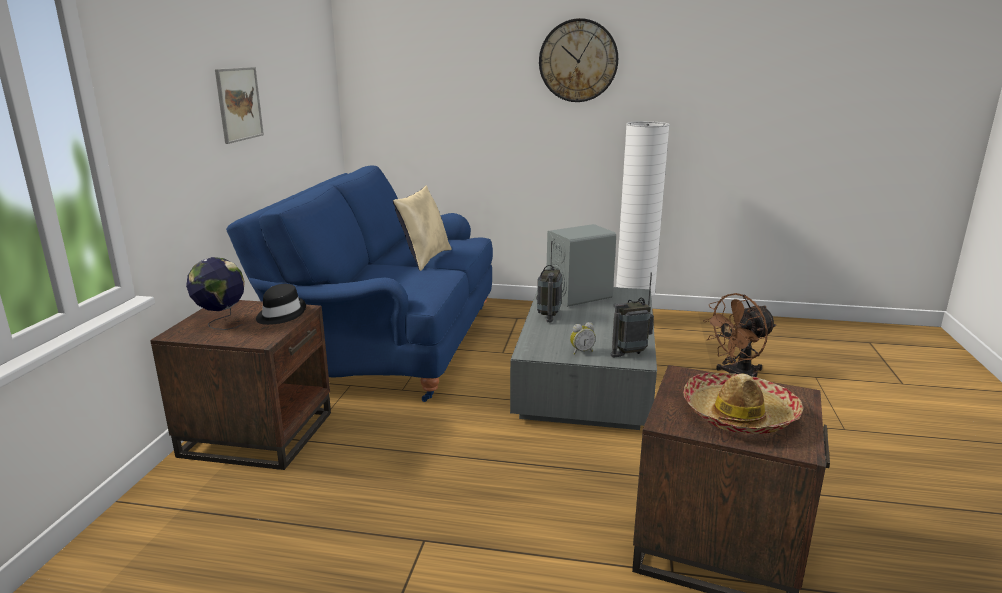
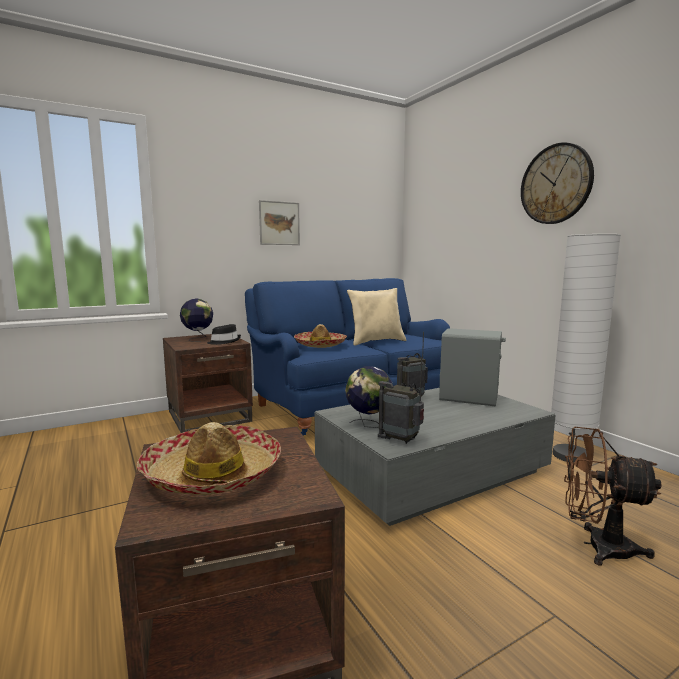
camera: 50 degrees right, 10 degrees down
(398, 281) = (320, 345): none -> hat
(581, 351) = (368, 425): alarm clock -> globe

